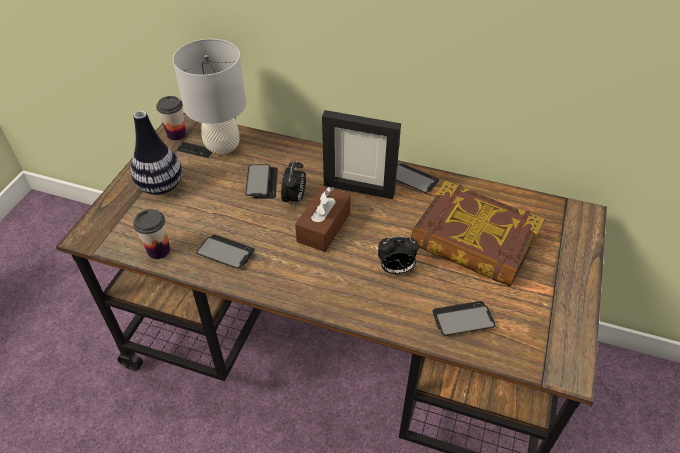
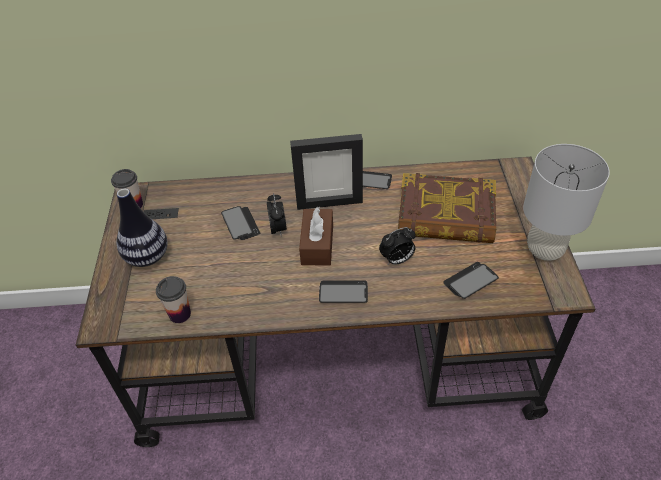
camera: 20 degrees left, 0 degrees up
(221, 147) = (184, 204): grey table lamp -> grey table lamp (543, 251)
(225, 252) = (243, 295): phone -> phone (343, 293)

